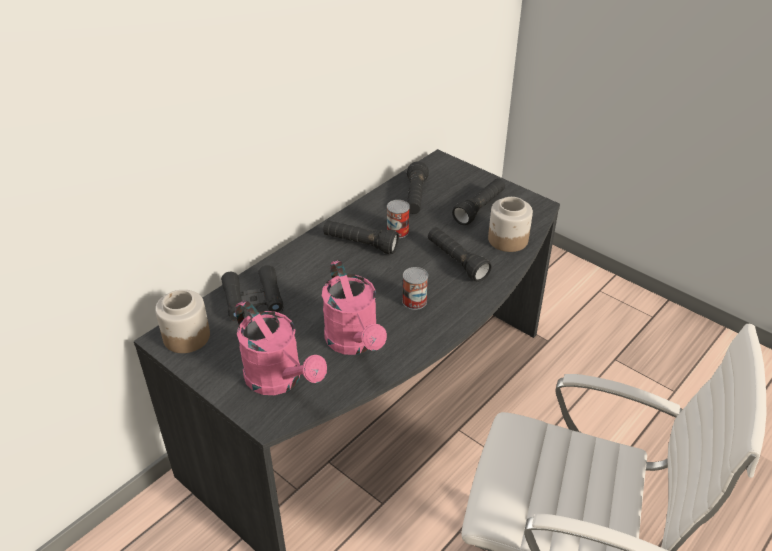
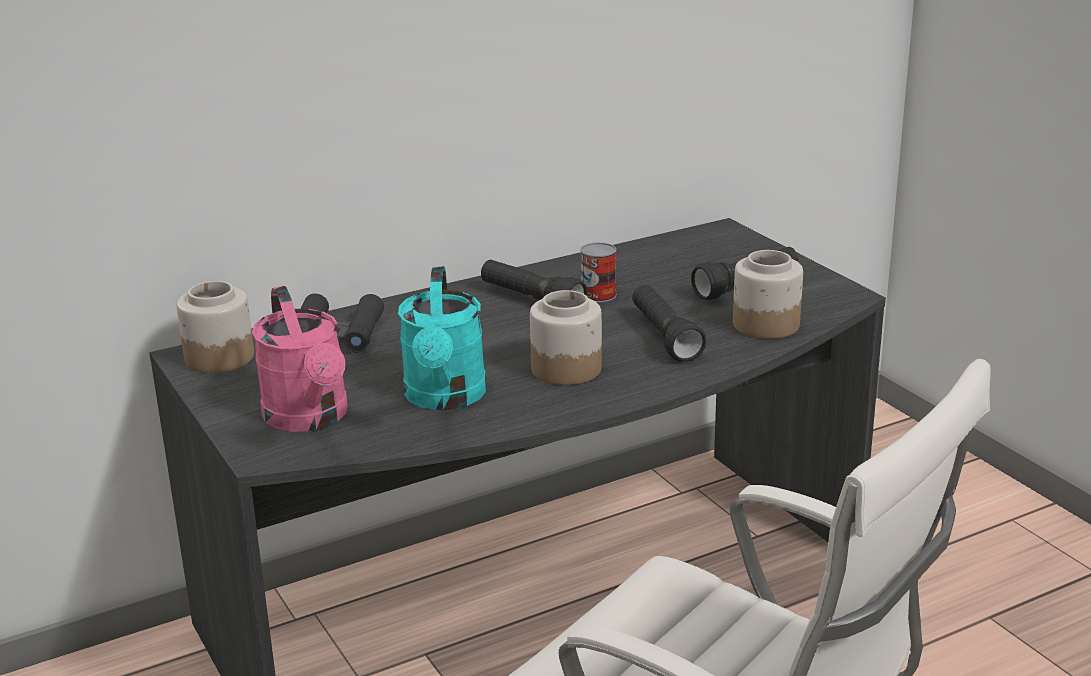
camera: 20 degrees right, 15 degrees down
(355, 343) = (445, 398): pink watering can -> turquoise watering can
(414, 301) = (566, 369): can -> jar
(415, 197) = (653, 263): black flashlight -> none

